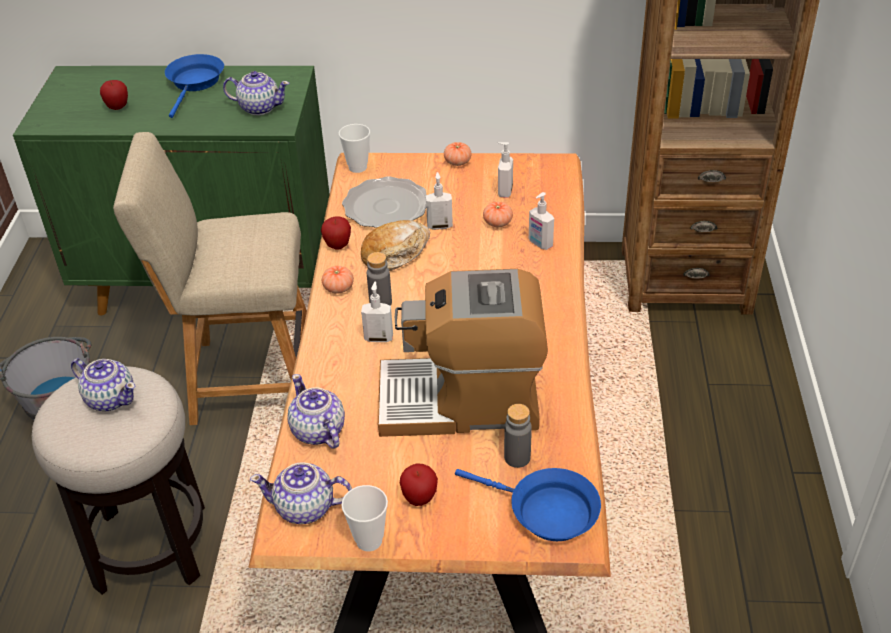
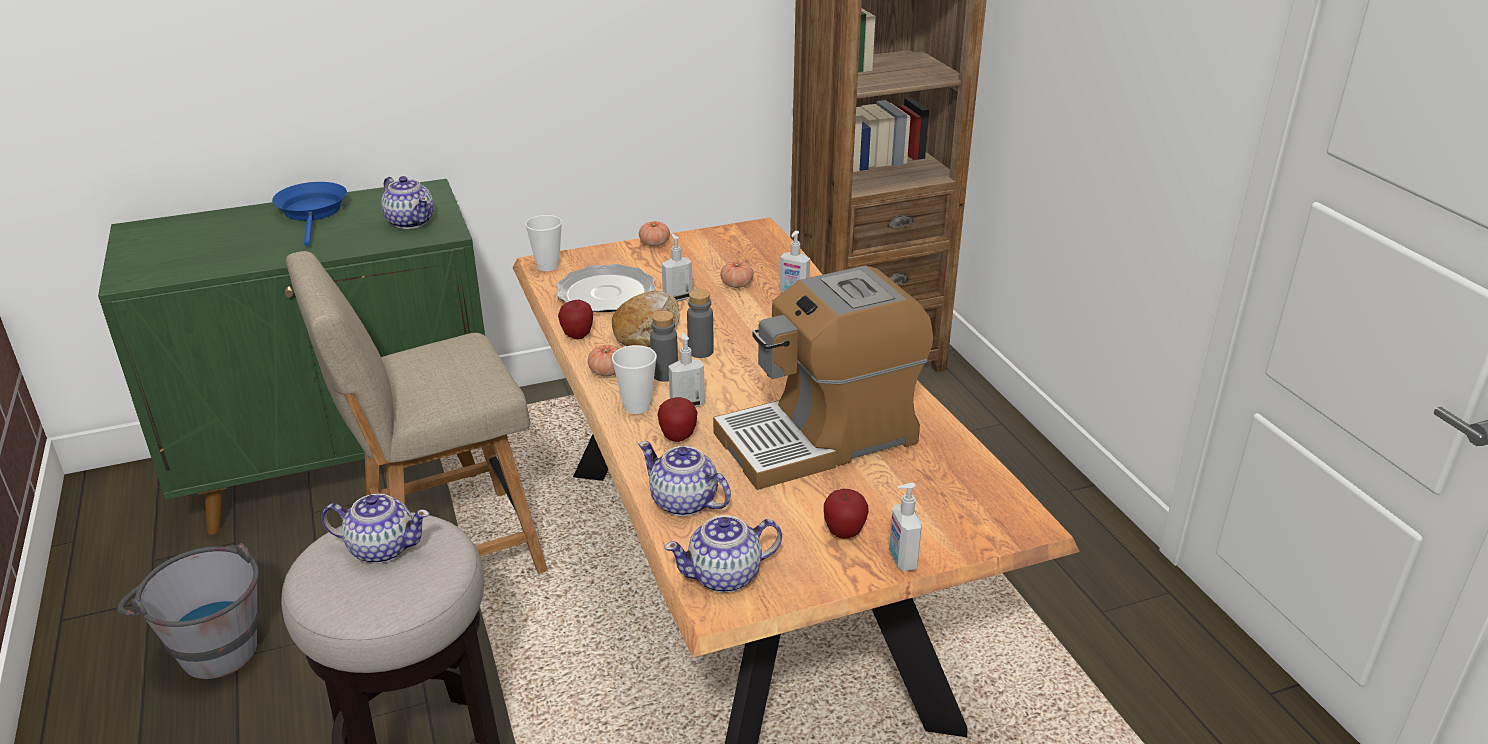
camera: 25 degrees left, 10 degrees down
(117, 107) = (228, 248): apple -> apple (678, 437)
(259, 107) = (410, 221): teapot -> teapot turned 60 degrees clockwise
(369, 540) = (820, 585): cup -> cup (637, 406)
(504, 191) = (723, 259): soap dispenser -> soap dispenser (901, 560)
(517, 457) = (916, 471): grey bottle -> grey bottle (700, 351)
(546, 511) = (982, 509): blue frying pan -> none

